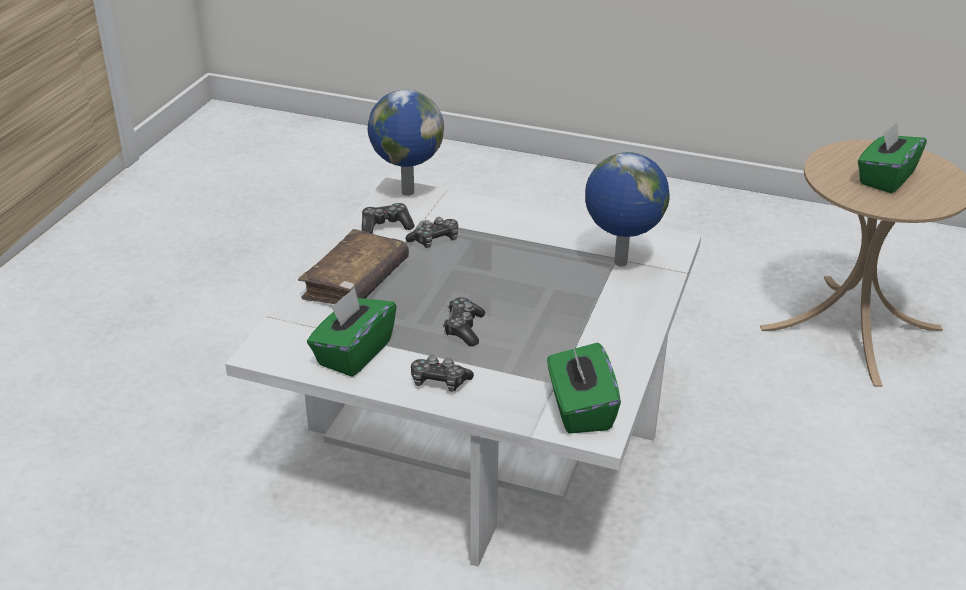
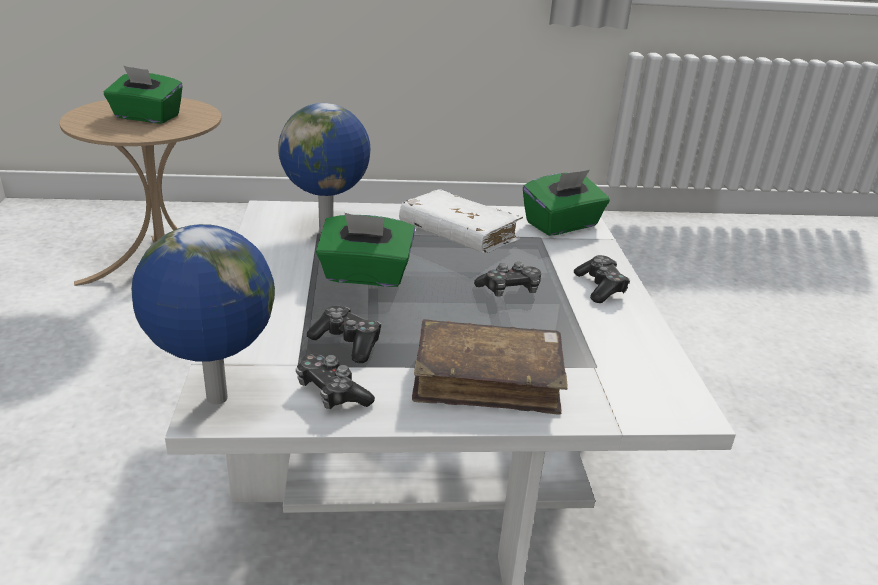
camera: 115 degrees left, 5 degrees down
(353, 353) = (615, 344): green tissue box -> green tissue box (365, 275)
(580, 331) = (458, 235): none -> white book

